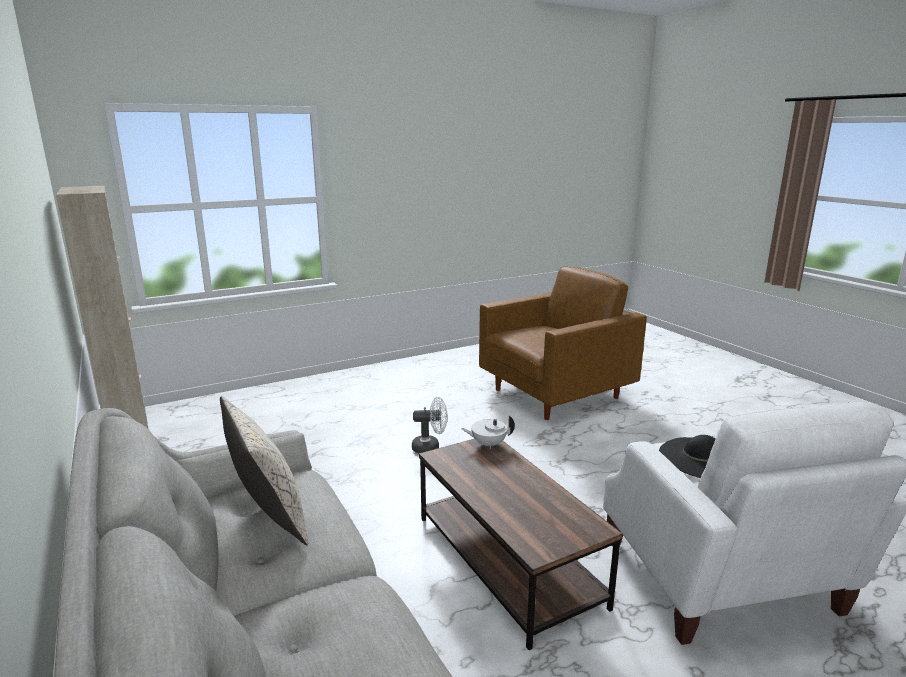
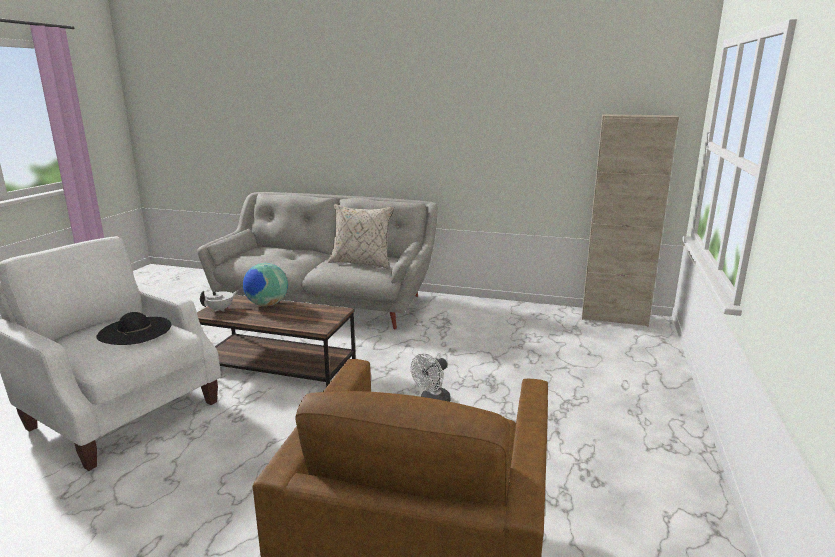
camera: 135 degrees right, 0 degrees up
(488, 444) = (318, 326): white teapot -> white teapot (220, 309)
(502, 507) = (267, 304): none -> globe

